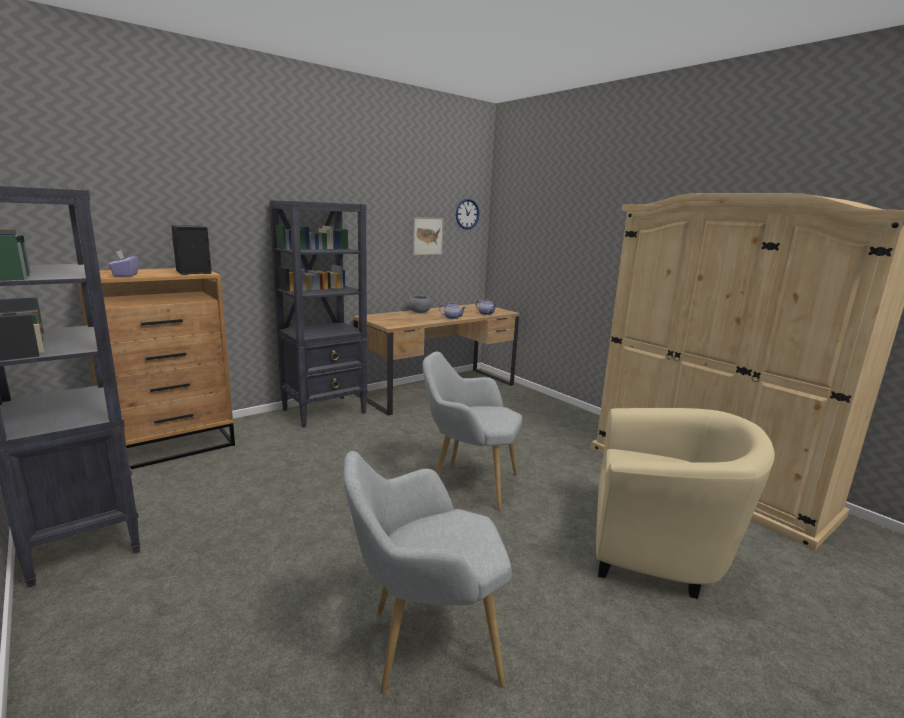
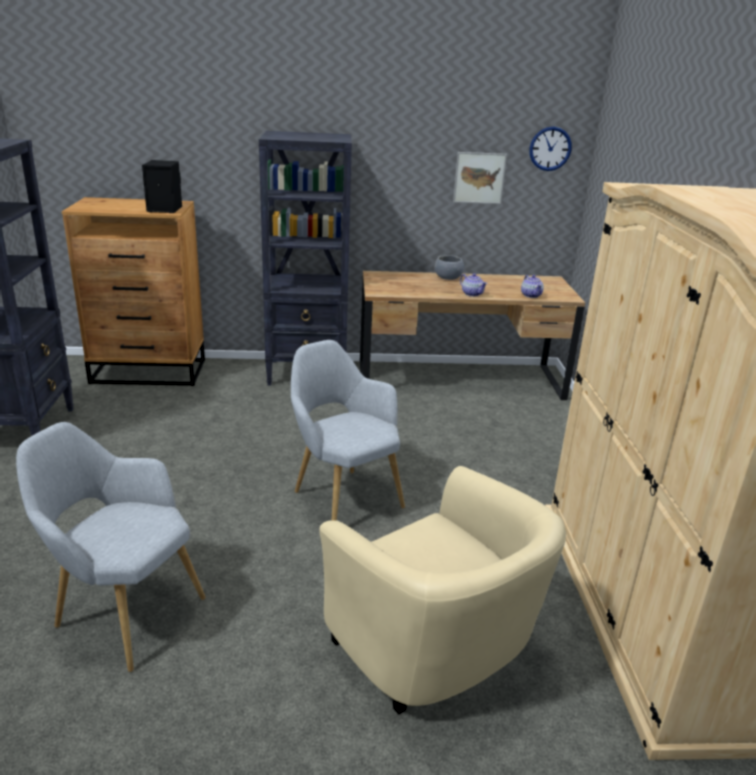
camera: 35 degrees right, 10 degrees up
(125, 275) = (104, 208): purple tissue box -> none

